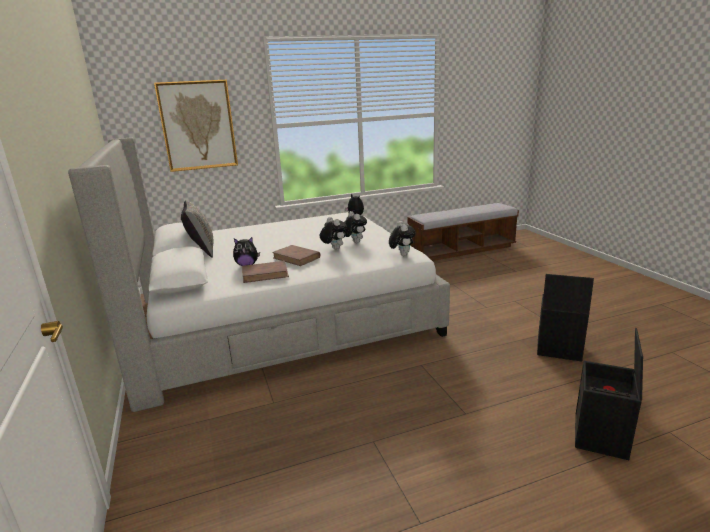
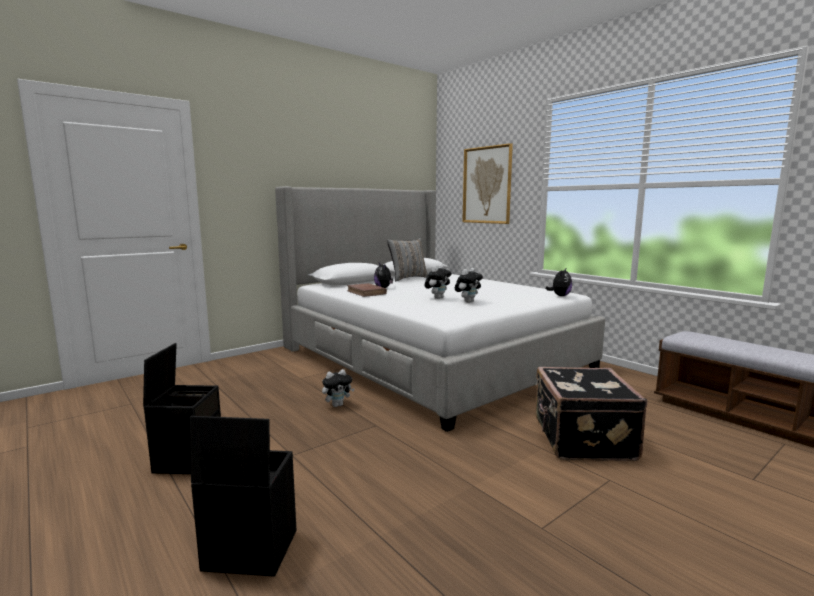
camera: 70 degrees right, 10 degrees down
(296, 258) = (408, 293): brown book -> none
(401, 255) = (444, 316): plush toy -> plush toy (338, 405)
(467, 296) = (581, 439): none -> black suitcase
(557, 349) = (466, 521): black storage box -> black storage box (188, 458)

